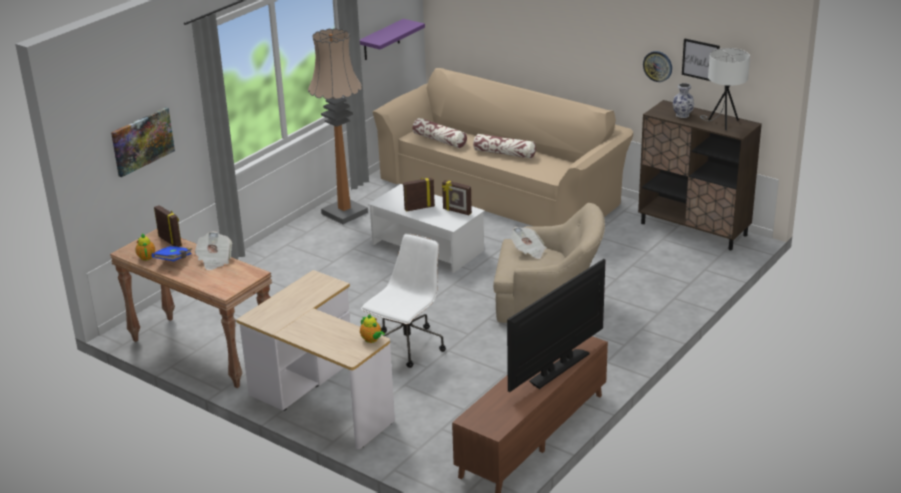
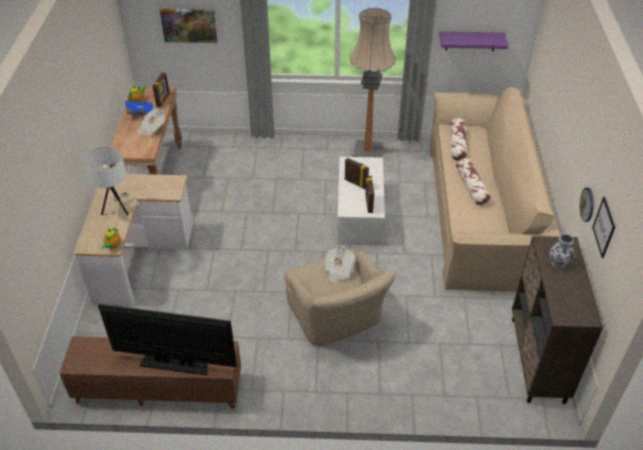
camera: 55 degrees right, 15 degrees up
(407, 347) = (223, 268): white office chair -> none
(722, 123) = (570, 297): white table lamp -> white table lamp (117, 208)

